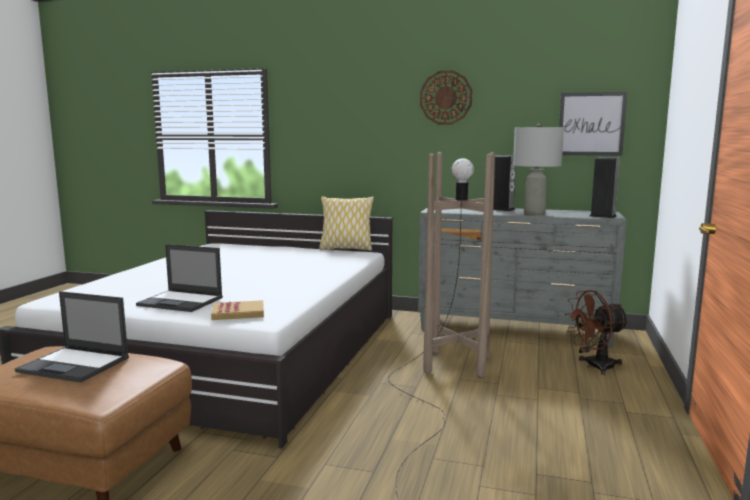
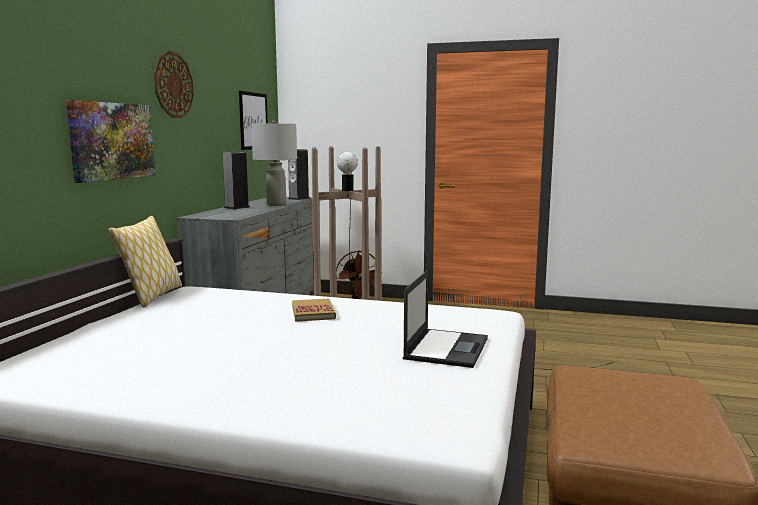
camera: 90 degrees left, 0 degrees up
(75, 365) = (628, 397): laptop -> none
(238, 313) = (482, 321): book -> book (313, 312)
(370, 142) = (112, 141): none -> picture

